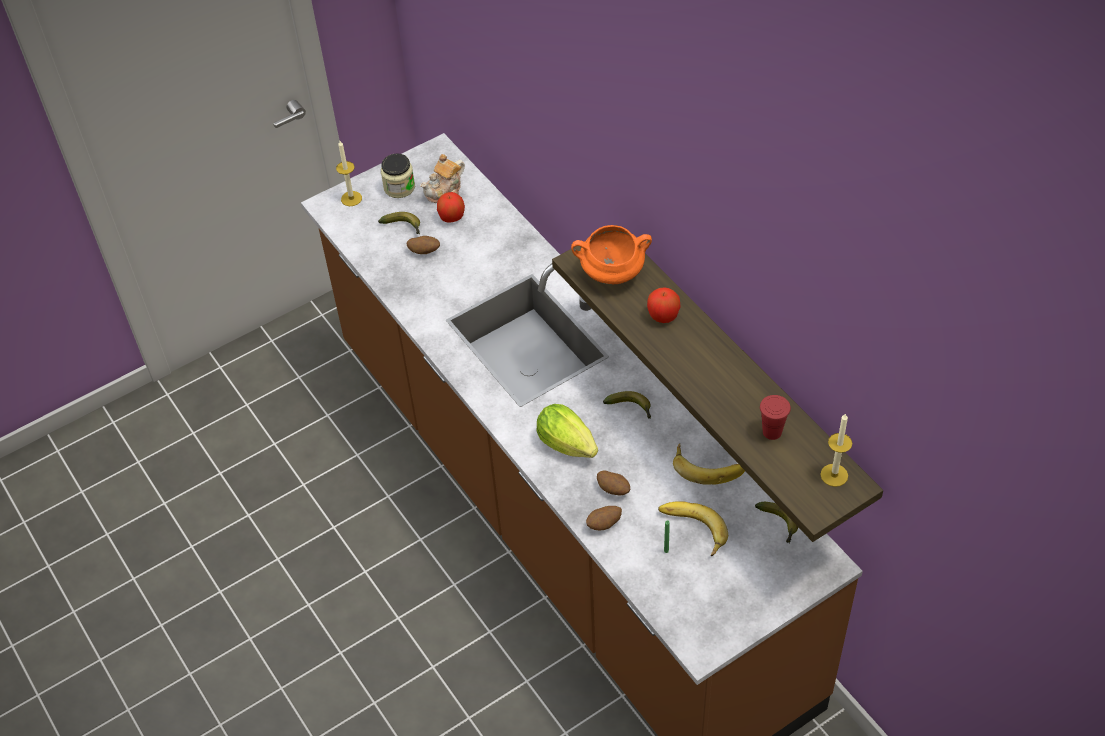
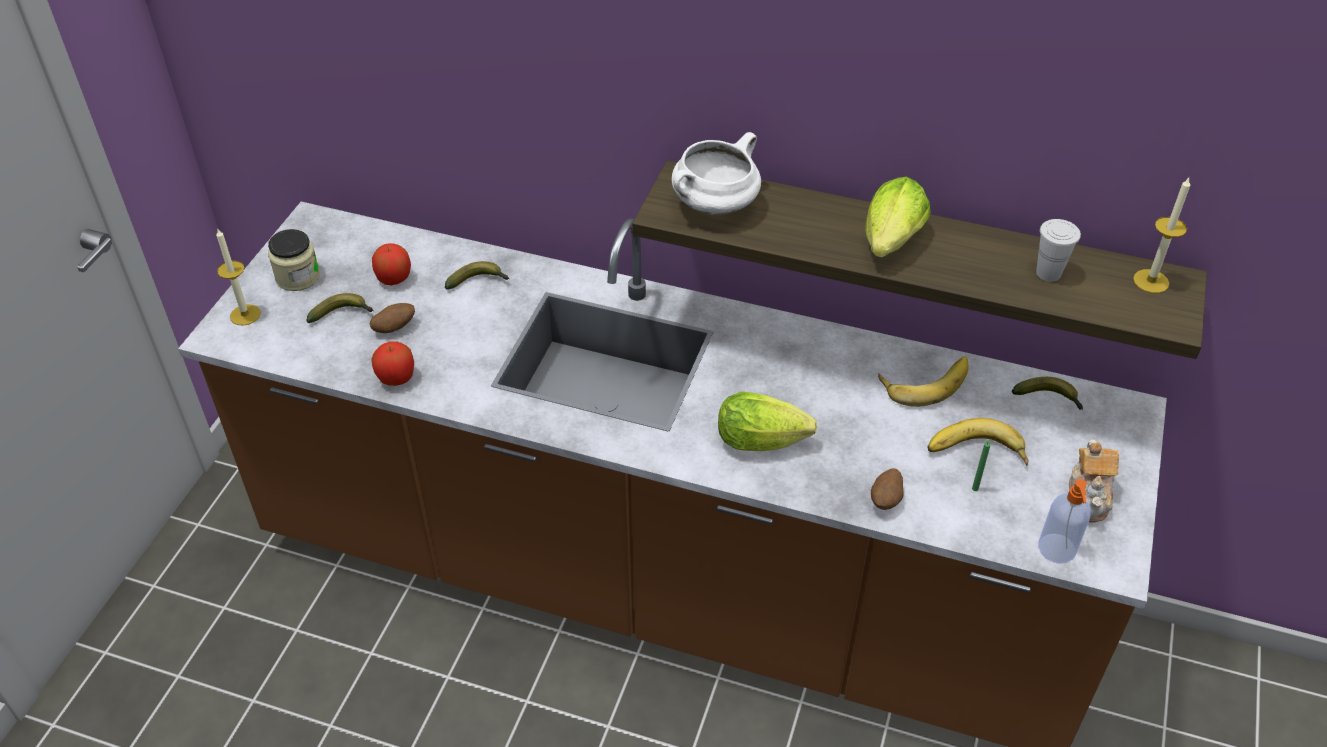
camera: 40 degrees left, 5 degrees down
(445, 191) = (359, 256): teapot -> teapot (1089, 496)
(611, 273) = (714, 207): orange cooking pot -> white cooking pot
(613, 489) = (857, 459): potato -> none
(631, 408) = (789, 368): banana -> banana (479, 281)
(663, 316) = (815, 221): apple -> apple (396, 378)
(675, 617) = (1057, 550): none -> soap dispenser
(692, 357) = (889, 244): none -> lettuce
(772, 432) = (1048, 273): red cup -> white cup

